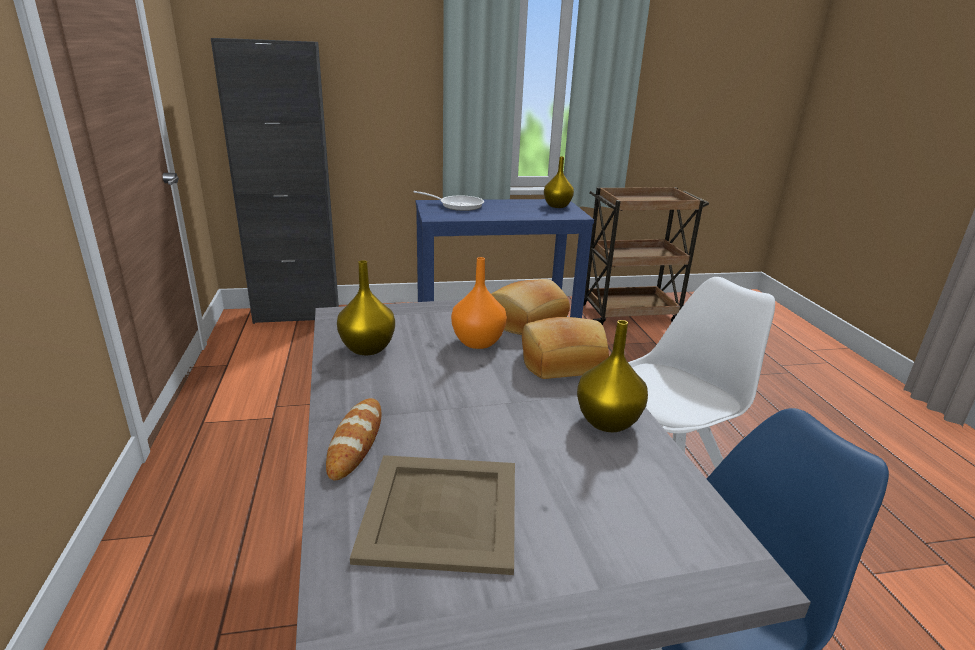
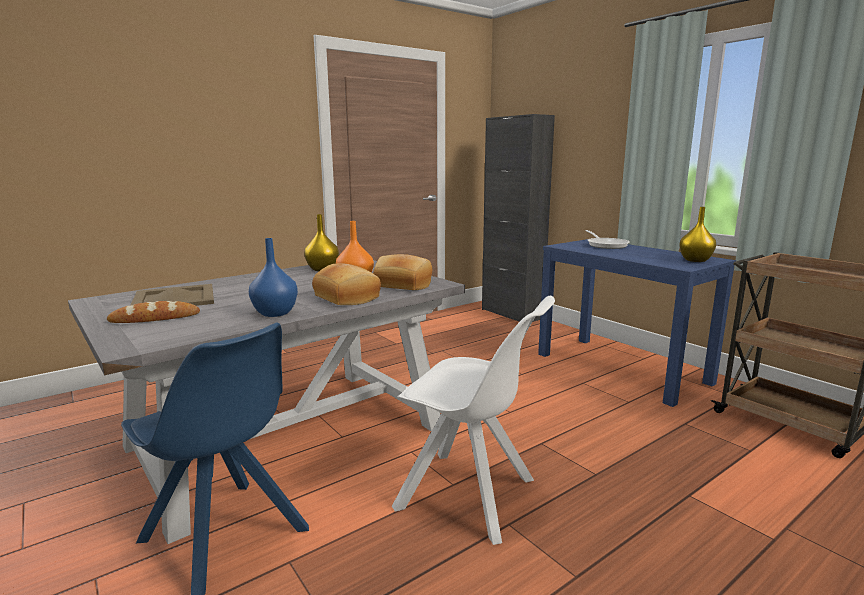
camera: 65 degrees right, 10 degrees down
(356, 441) = (226, 281): bread -> bread (155, 318)
(607, 421) = (276, 313): yellow vase -> blue vase

